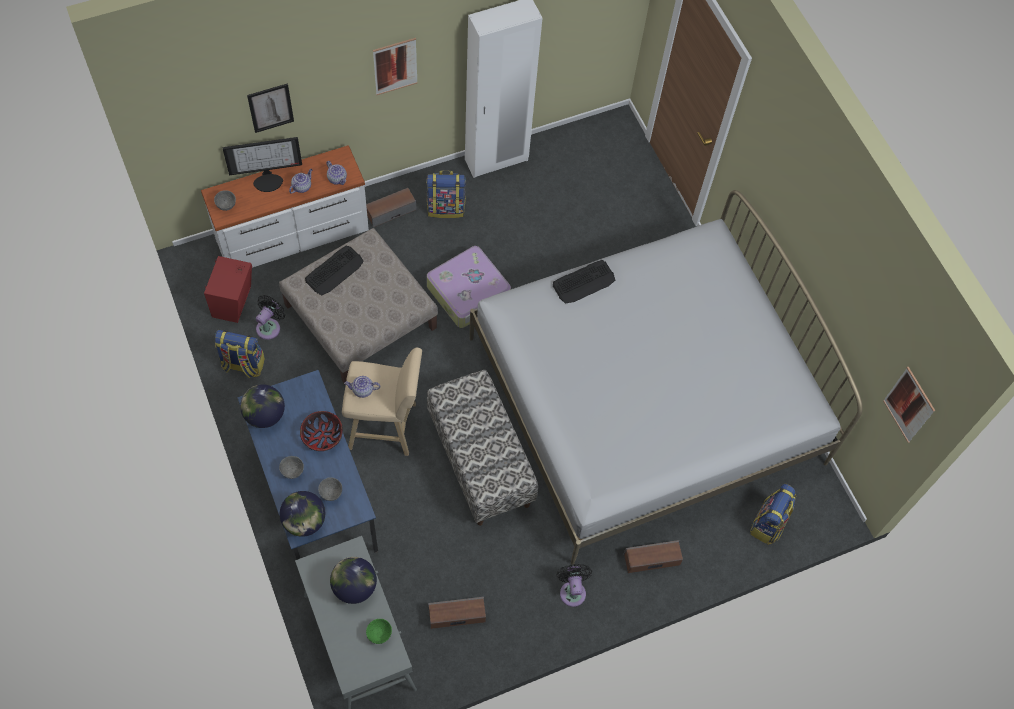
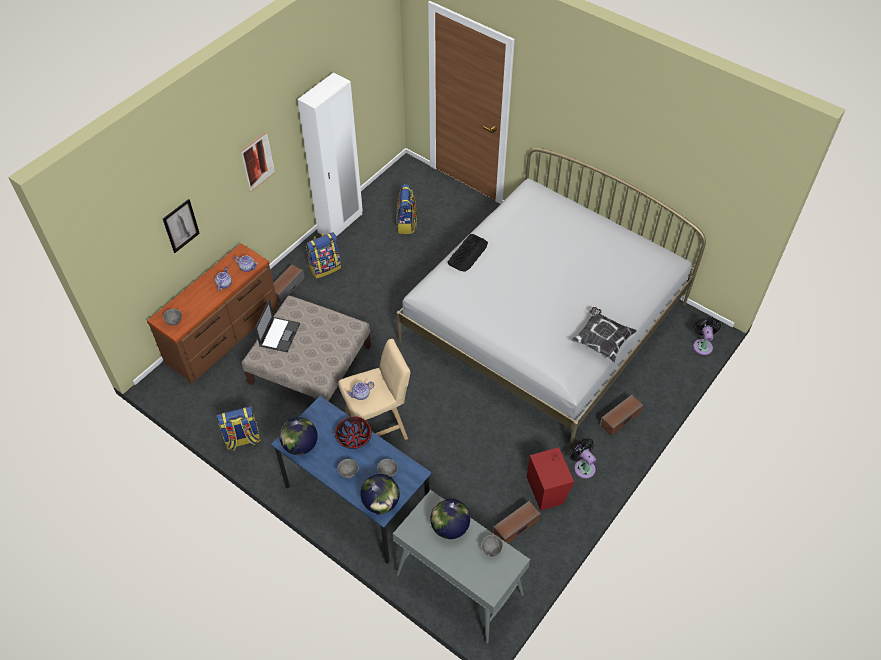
camera: 25 degrees left, 10 degrees down
(234, 301) = (207, 400): red speaker -> red speaker (546, 488)
(268, 180) = (195, 291): monitor -> none
(270, 326) = (246, 404): black fan -> black fan (702, 345)
(293, 236) = (224, 335): white dresser -> brown dresser
(334, 271) = (279, 334): keyboard -> laptop
(380, 635) = (492, 550): green bowl -> grey bowl
(469, 293) = (378, 313): suitcase -> none
(481, 461) = (461, 416): bench -> none
(661, 467) = (601, 341): none -> pillow
(768, 524) = (677, 358): backpack -> backpack (407, 224)
(909, 405) = (746, 205): picture -> none

